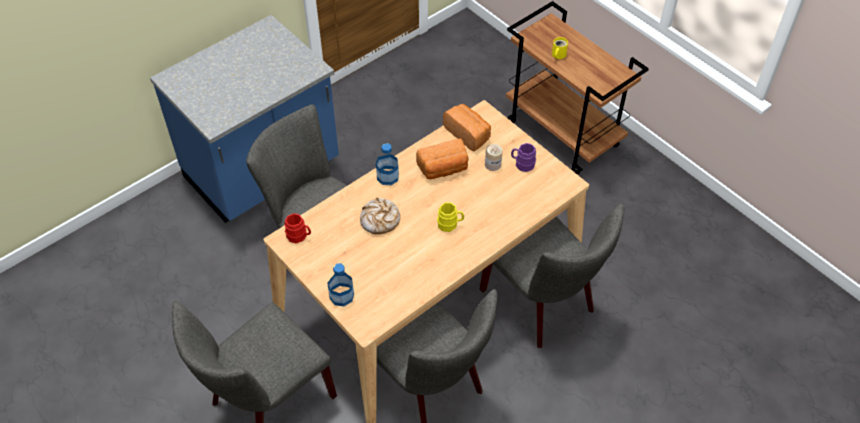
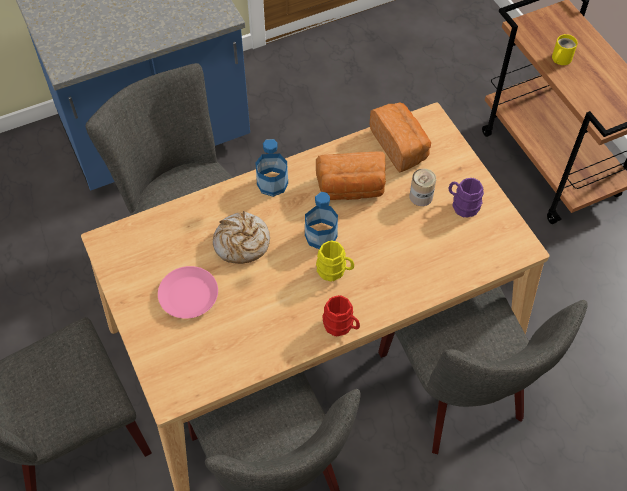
camera: 15 degrees right, 5 degrees up
(299, 236) = (128, 242): red mug -> red mug (341, 326)
(341, 296) = (154, 341): bottle -> bottle (321, 236)
(355, 262) = (189, 296): none -> pink plate

